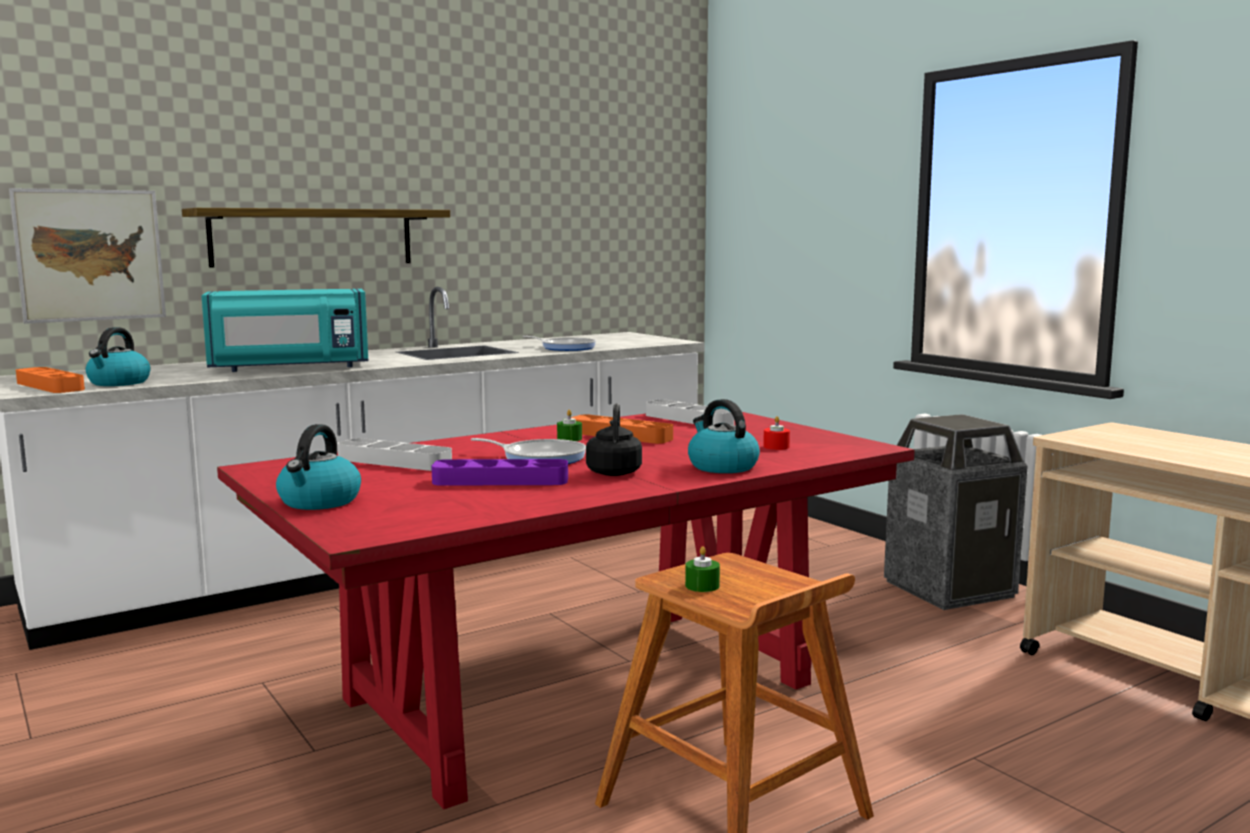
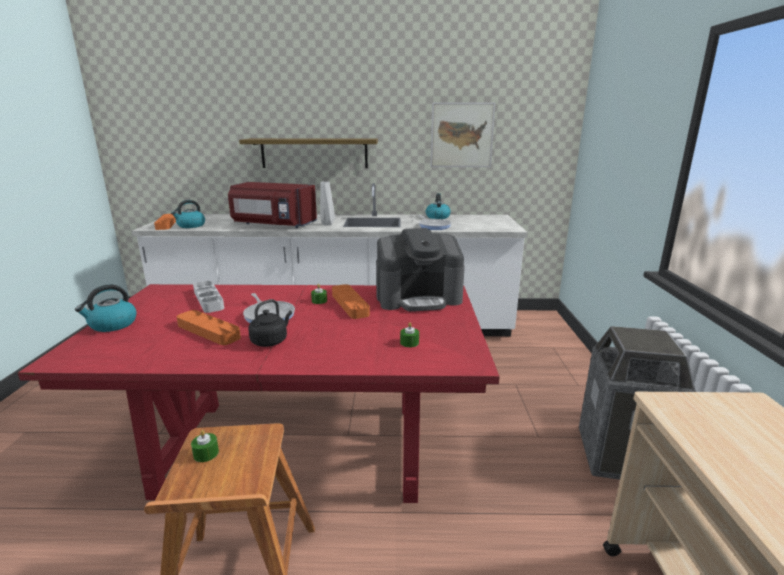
camera: 35 degrees right, 10 degrees up
(90, 255) = (210, 161): picture -> picture (462, 135)
(289, 368) = (273, 224): turquoise microwave -> red microwave
(390, 359) = (327, 224): none -> grey vase
(500, 480) = (208, 331): purple tray -> orange tray
(688, 419) = (418, 298): grey tray -> coffee machine
(721, 466) = (333, 355): kettle -> kettle (437, 217)
(776, 447) = (409, 343): red candle -> green candle

